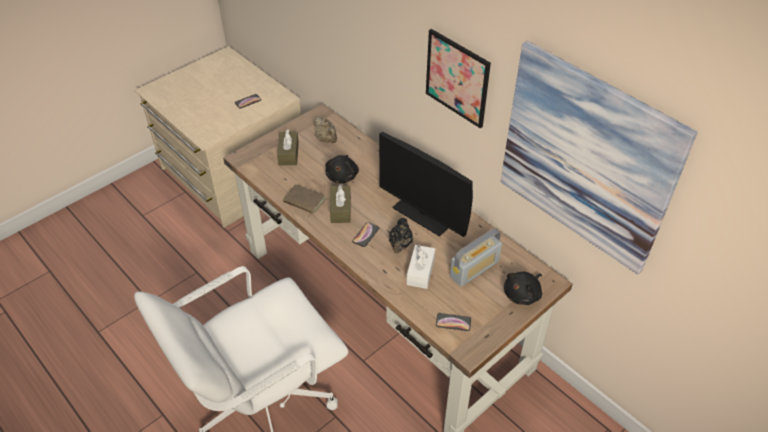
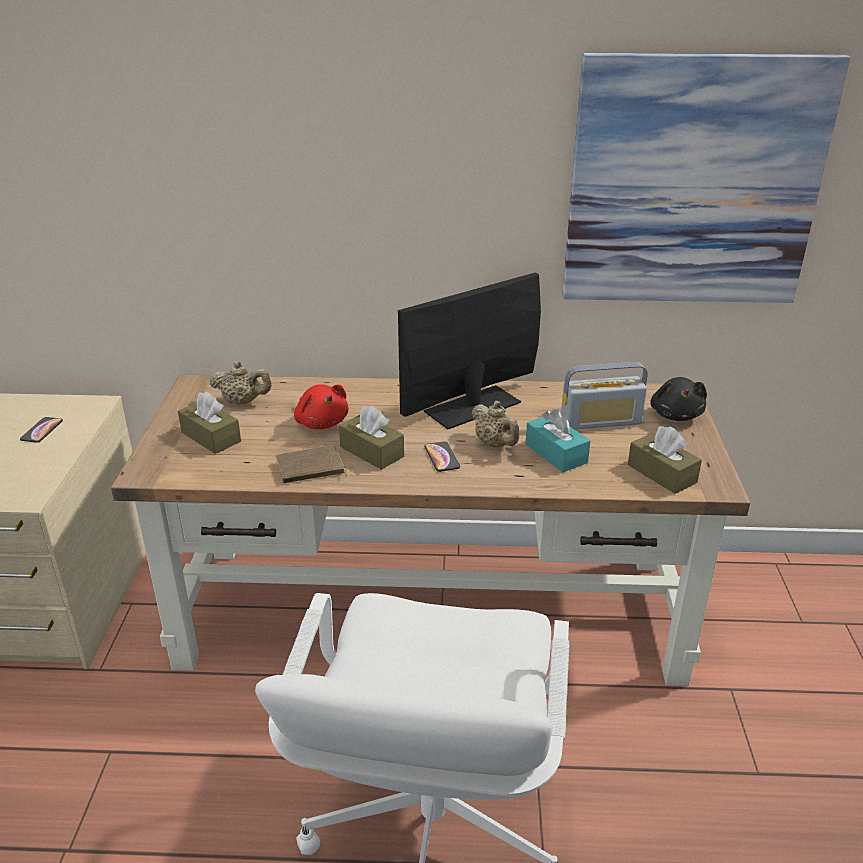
camera: 45 degrees left, 15 degrees down
(342, 176) = (321, 422): black plush toy -> red plush toy
(400, 245) = (495, 444): black teapot -> beige teapot
(420, 272) = (556, 453): white tissue box -> turquoise tissue box
(424, 214) = (472, 407): monitor -> monitor turned 150 degrees clockwise
(453, 322) = (661, 473): phone -> brown tissue box
(457, 78) = (461, 178): picture -> none
(474, 269) = (601, 421): radio -> radio turned 75 degrees clockwise

